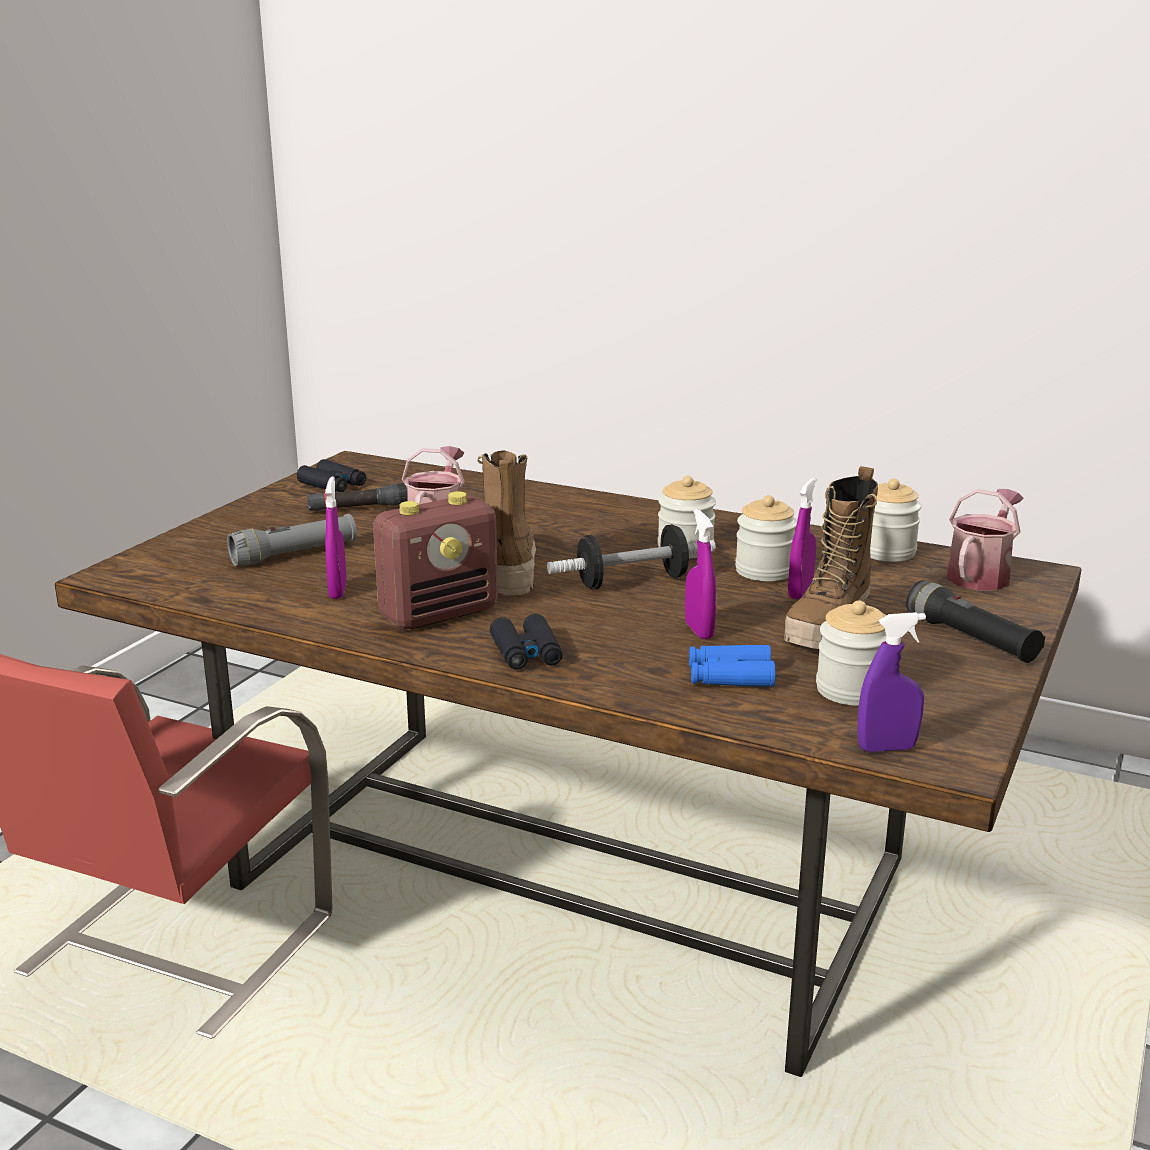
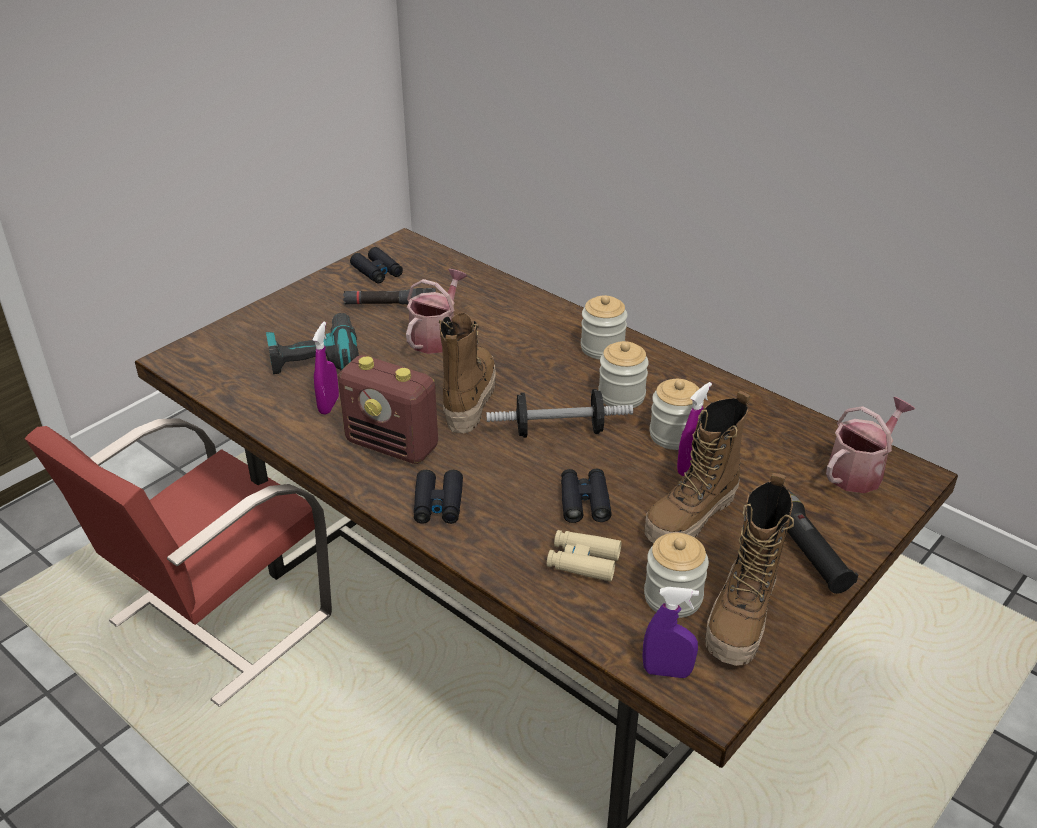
camera: 15 degrees right, 15 degrees up
(294, 554) = (314, 355): grey flashlight -> power drill
(440, 614) = (393, 445): radio -> radio turned 45 degrees clockwise
(699, 631) = (584, 501): purple spray bottle -> black binoculars
(730, 676) = (583, 561): blue binoculars -> beige binoculars
(887, 552) = (791, 427): jar -> jar (602, 348)
(939, 696) = (741, 619): none -> boot

